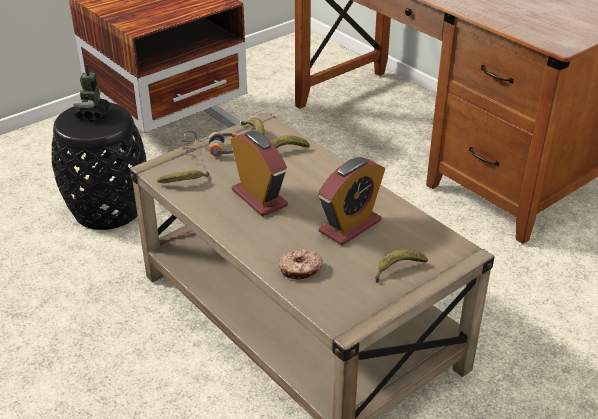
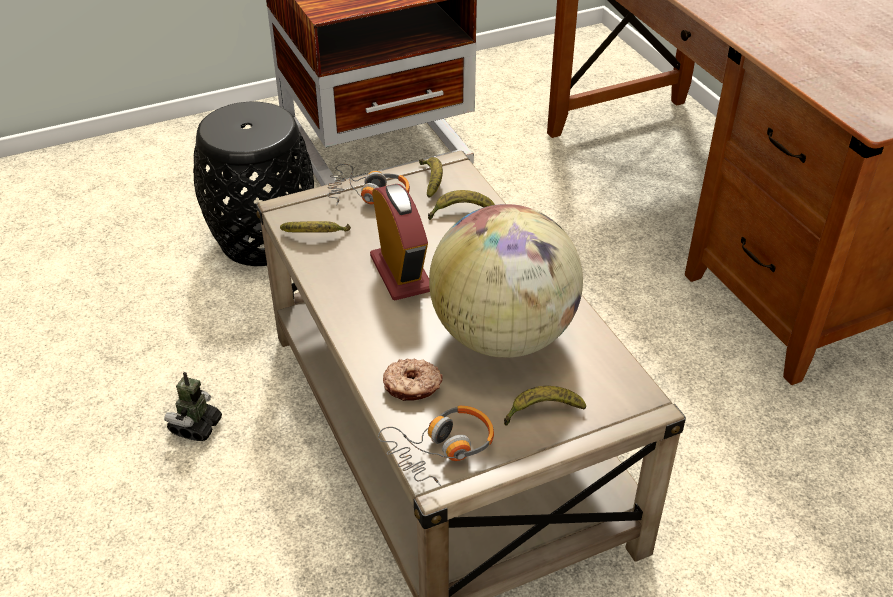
camera: 15 degrees right, 5 degrees up
(93, 114) = (249, 119): toy robot -> toy robot (196, 426)
(339, 306) = (441, 449): none -> headphones
(350, 226) = (503, 335): alarm clock -> globe

